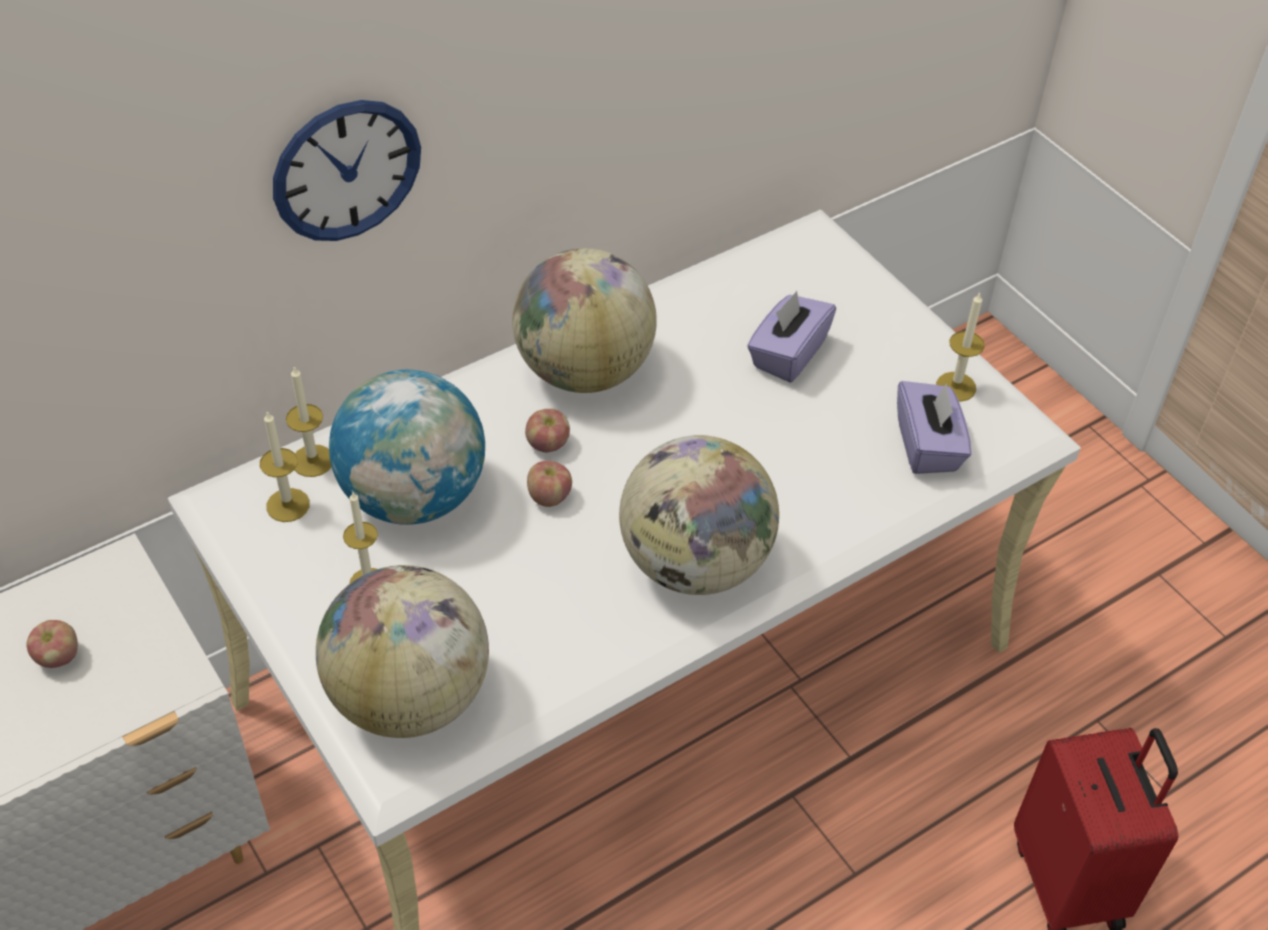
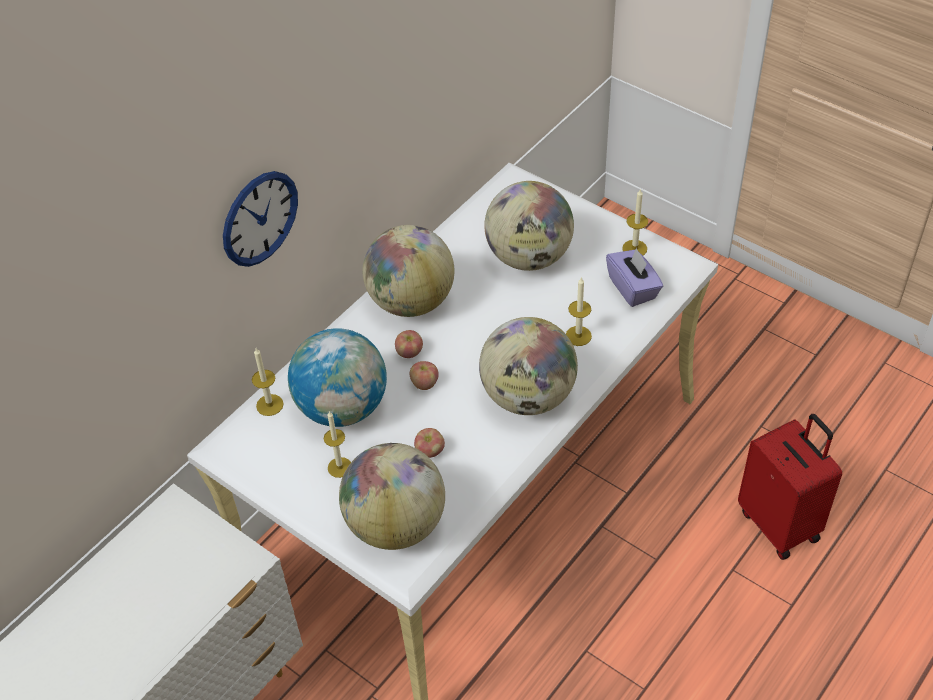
camera: 15 degrees left, 0 degrees up
(58, 657) = (163, 571): apple -> apple (430, 451)
(288, 505) = (267, 436): candle -> candle (578, 336)
(787, 354) = (528, 257): purple tissue box -> globe

